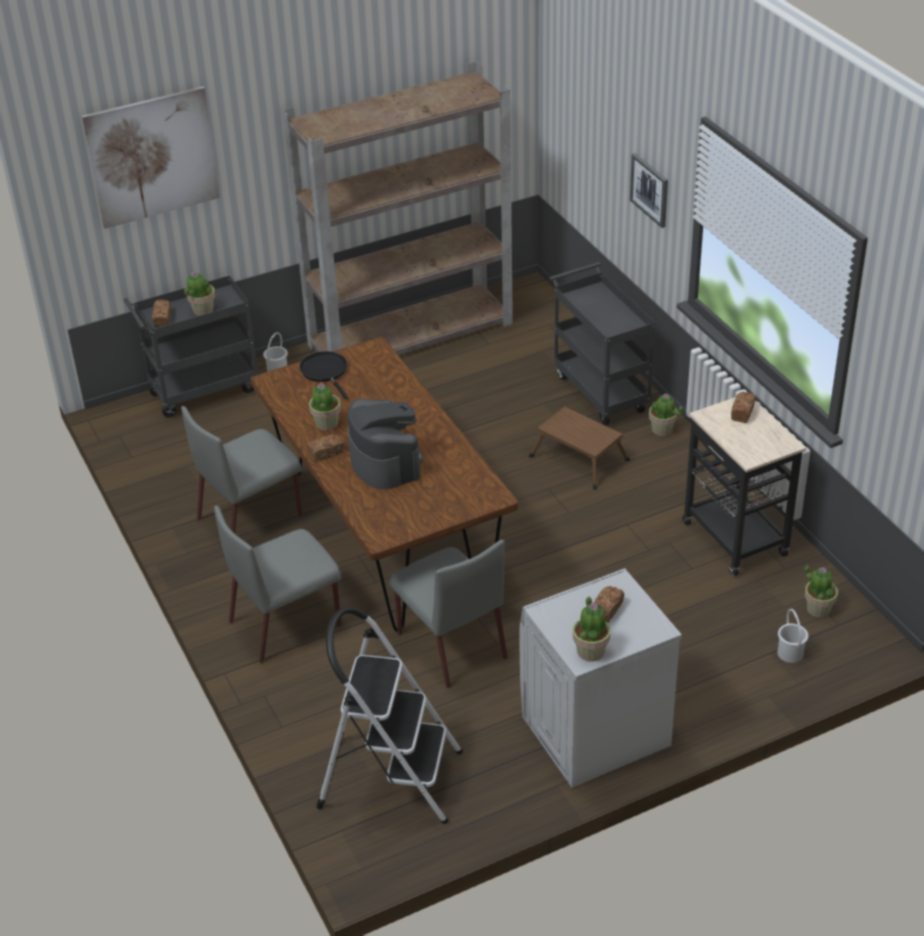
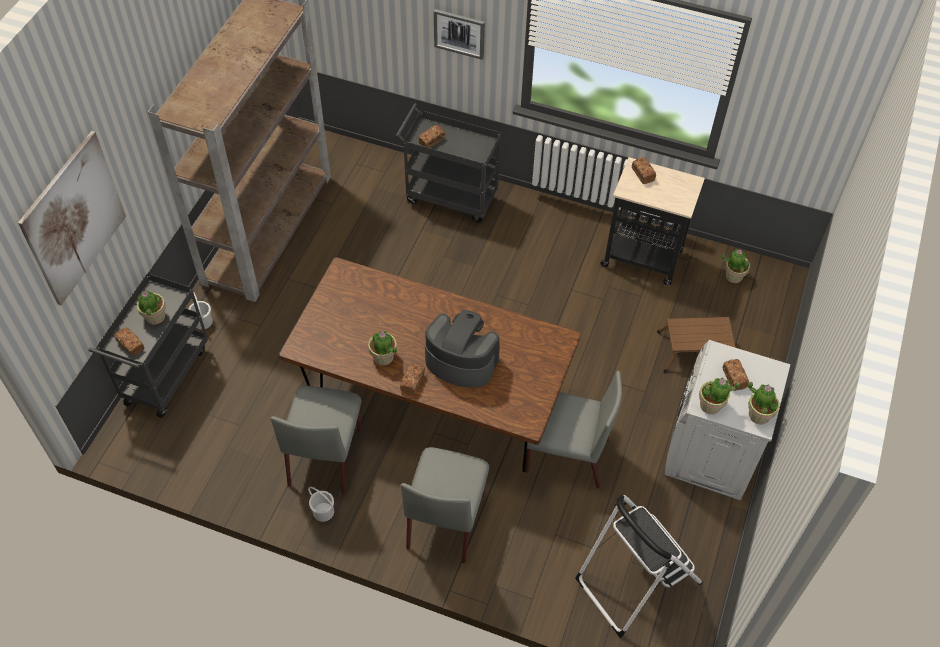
camera: 45 degrees left, 15 degrees up
(325, 372) = (330, 313): black frying pan -> none
(580, 458) = (491, 258): brown step ladder -> brown step ladder (696, 350)
(586, 303) = (431, 141): none -> bread
(662, 430) = (517, 203): potted plant -> potted plant (710, 405)
(790, 653) = (751, 318): white bucket -> white bucket (323, 512)

